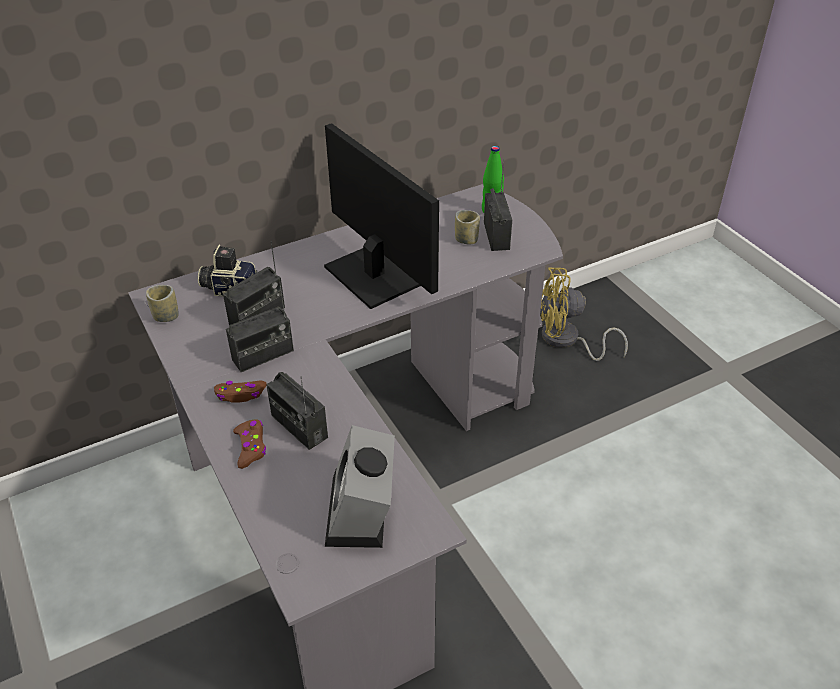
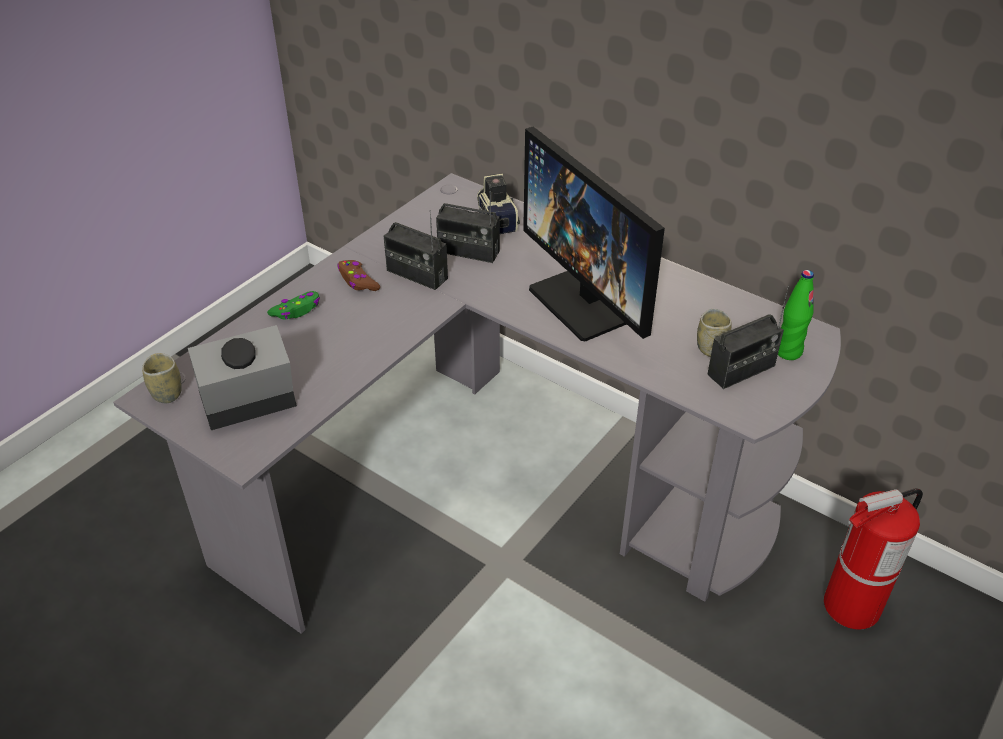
camera: 65 degrees right, 0 degrees up
(166, 316) = (431, 203): cup -> cup (167, 393)
(251, 447) = (297, 310): brown game controller -> green game controller
(299, 426) = (336, 329): radio -> none
(375, 274) = (590, 301): monitor -> monitor turned 120 degrees clockwise
(566, 340) = (851, 606): yellow fan -> fire extinguisher

